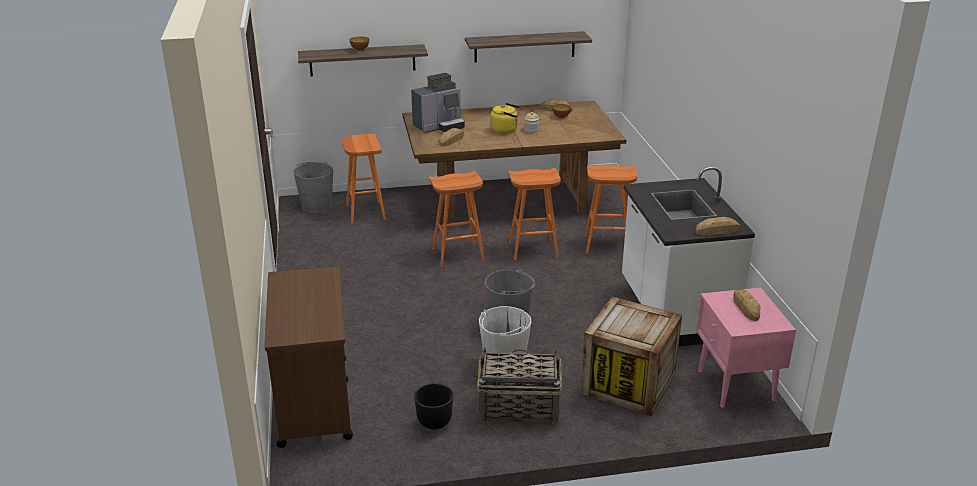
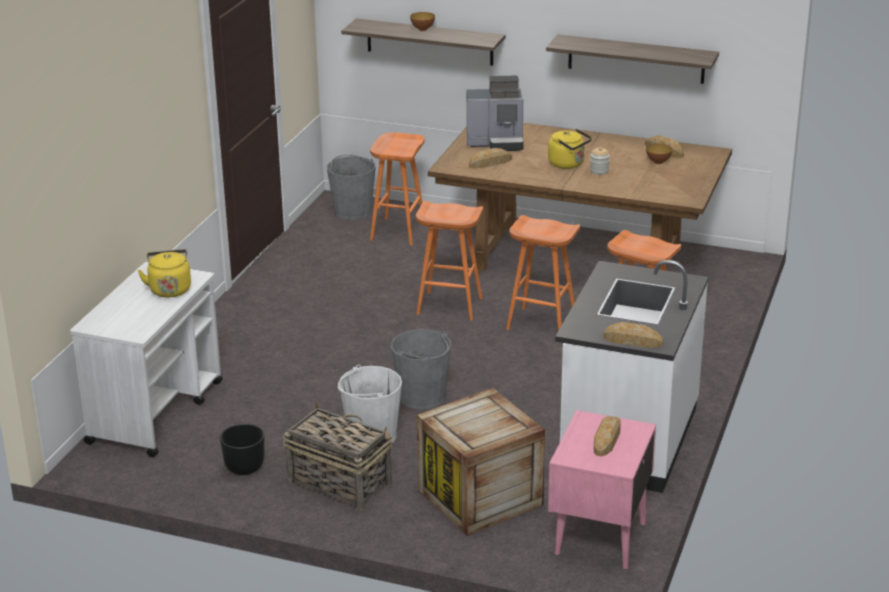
camera: 30 degrees right, 0 degrees up
(314, 400) = (156, 411): brown cart -> white cart
(316, 288) = (169, 289): none -> yellow kettle

